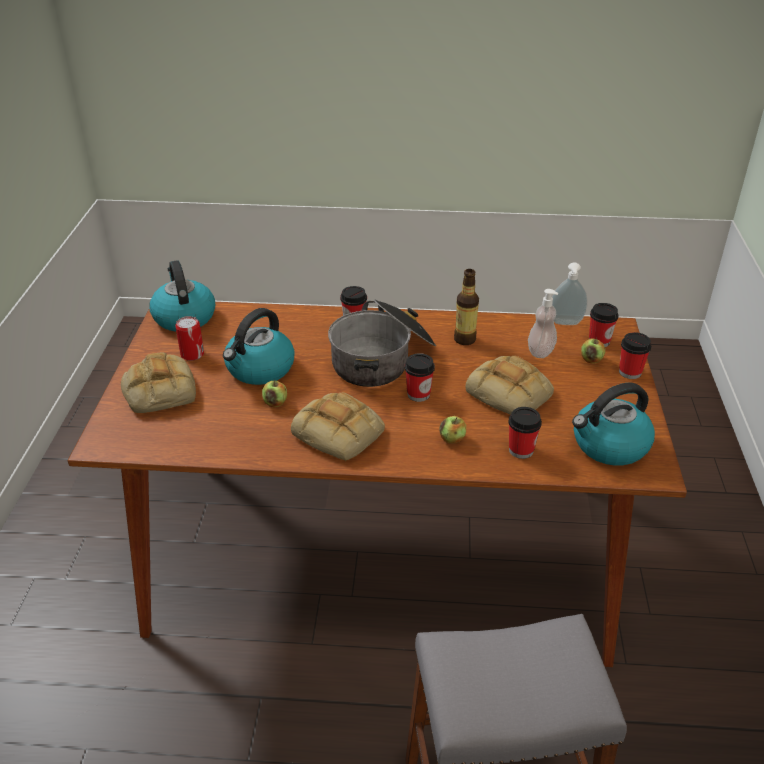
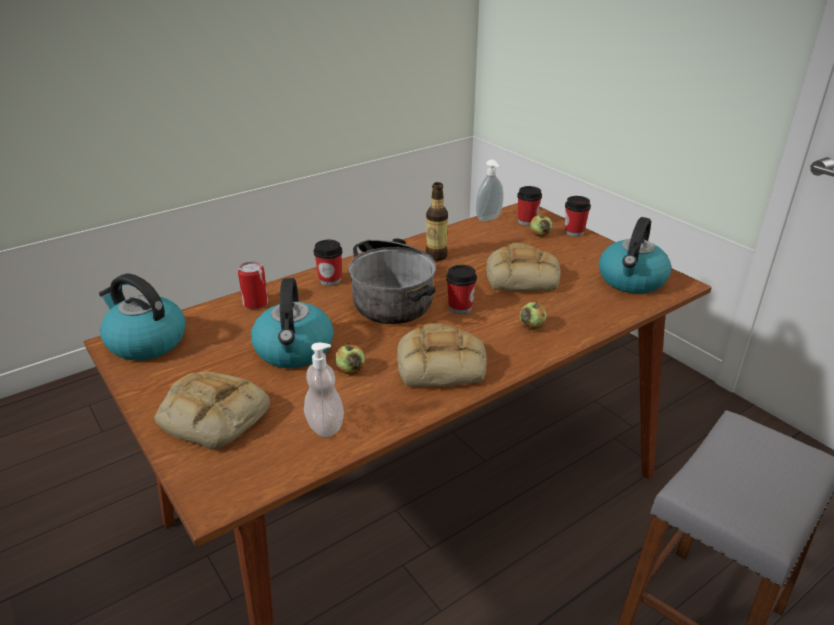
camera: 40 degrees left, 5 degrees down
(192, 354) = (203, 369): can -> can (255, 303)
(521, 450) = (586, 310): cup -> none
(540, 351) = (500, 242): soap dispenser -> soap dispenser (325, 425)

